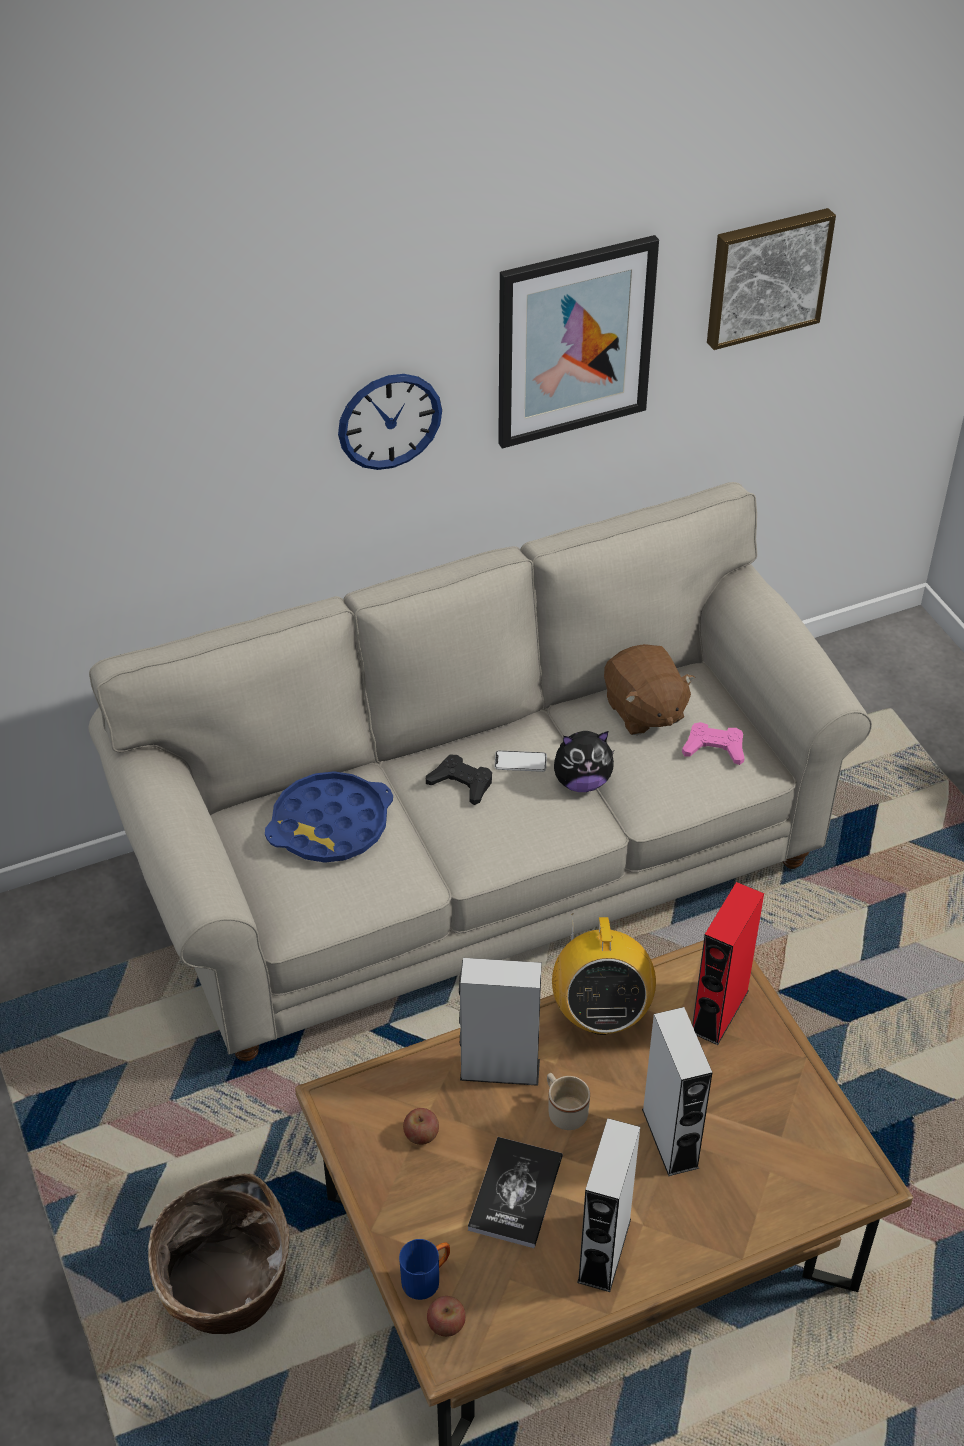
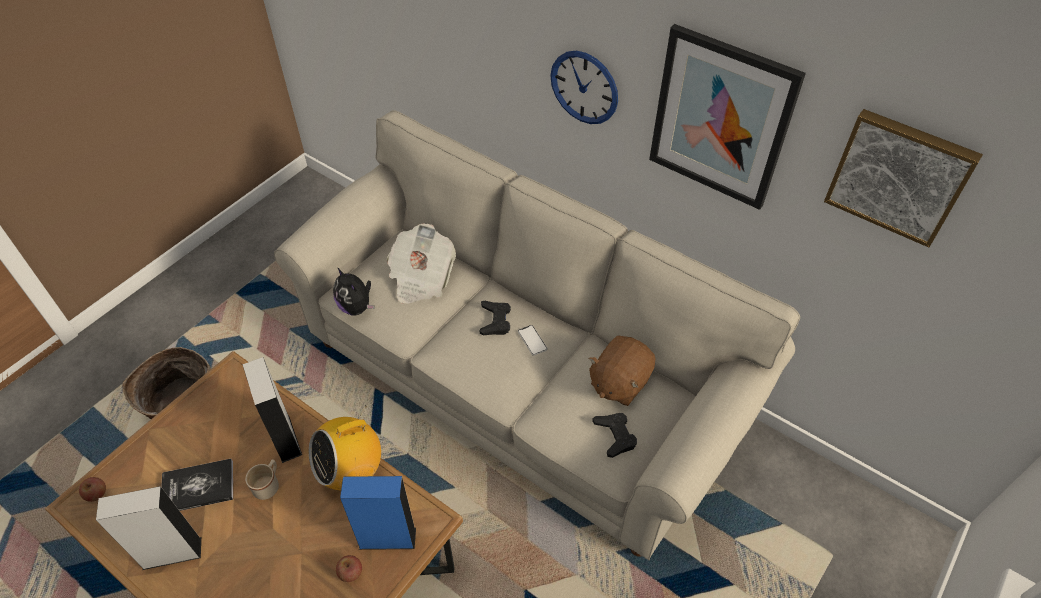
camera: 60 degrees right, 5 degrees up
(330, 825) = (421, 278): blue tray -> newspaper
(421, 1134) = (222, 422): apple -> apple (350, 572)
(427, 1278) = (124, 470): blue mug -> none
(582, 782) = (539, 378): plush toy -> plush toy (357, 307)
(670, 1138) = (270, 553): grey speaker -> none
(714, 748) = (615, 436): pink game controller -> black game controller
(719, 1011) = (387, 538): red speaker -> blue speaker

